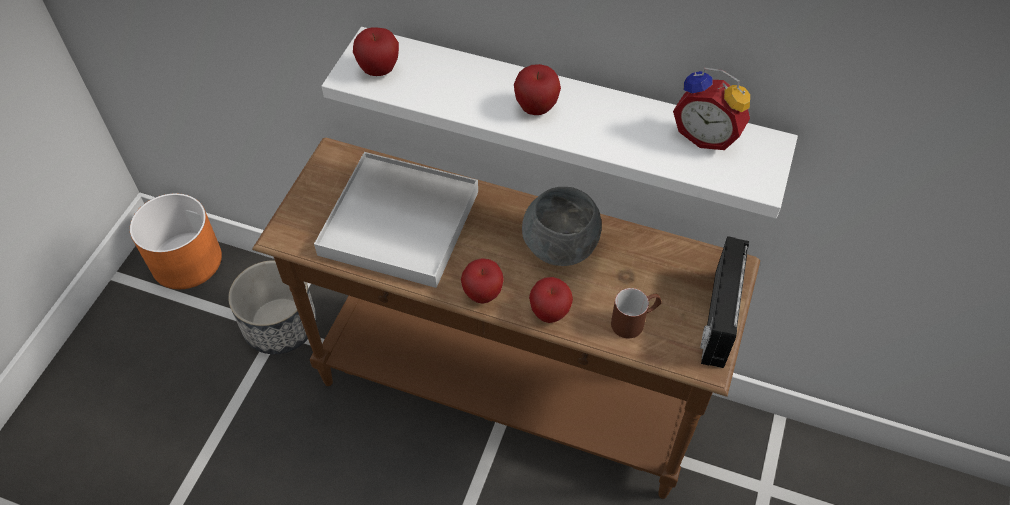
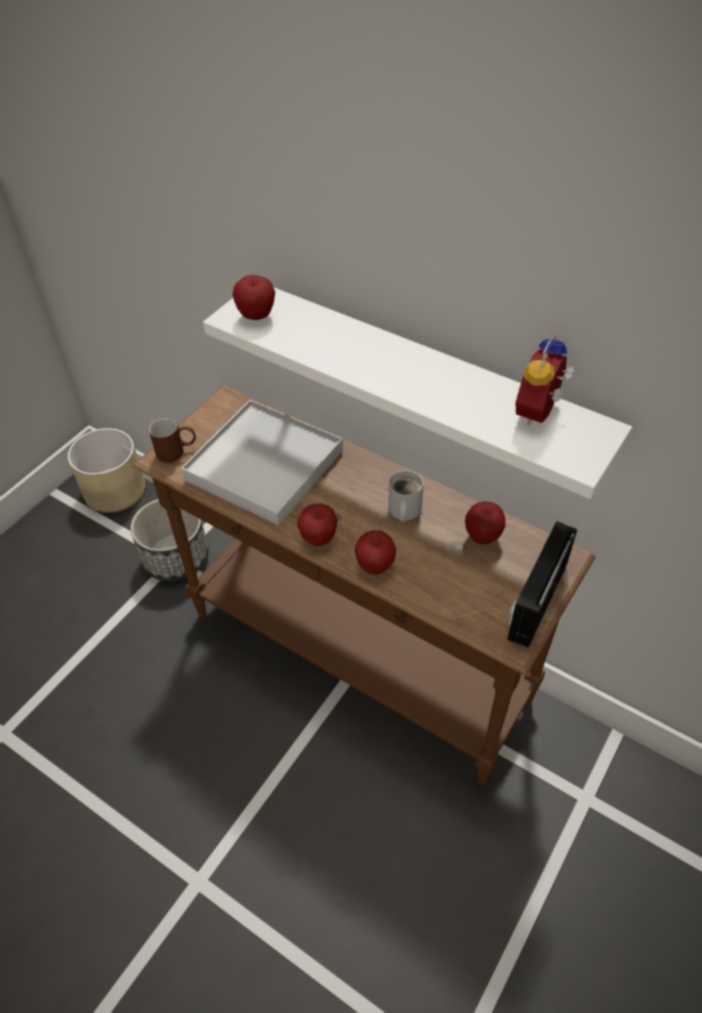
camera: 15 degrees right, 5 degrees down
(187, 260) = (115, 490): orange planter -> beige planter
(536, 108) = (385, 366): apple -> apple (482, 537)
(560, 247) = (403, 510): grey bowl -> white mug
(635, 321) = (454, 588): brown mug -> brown mug (177, 451)
(707, 135) = (540, 413): alarm clock -> alarm clock turned 75 degrees clockwise

